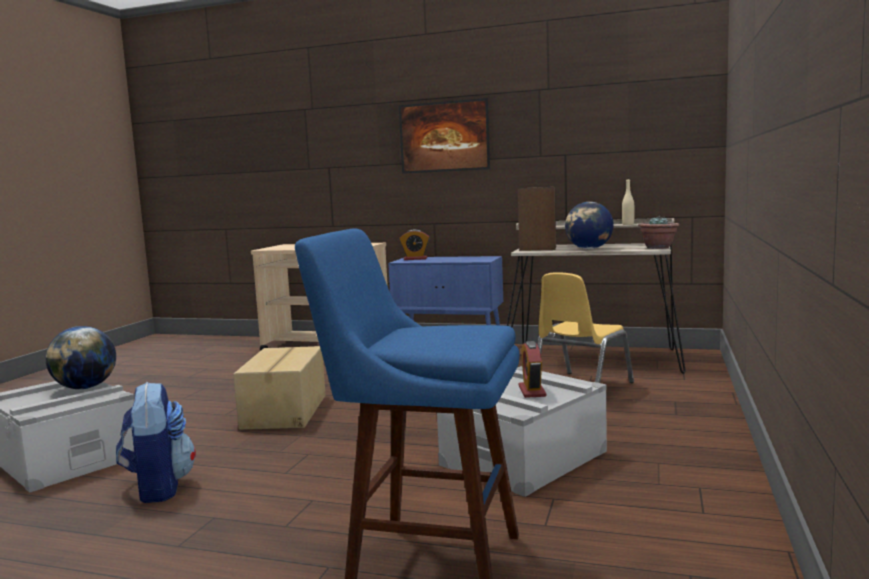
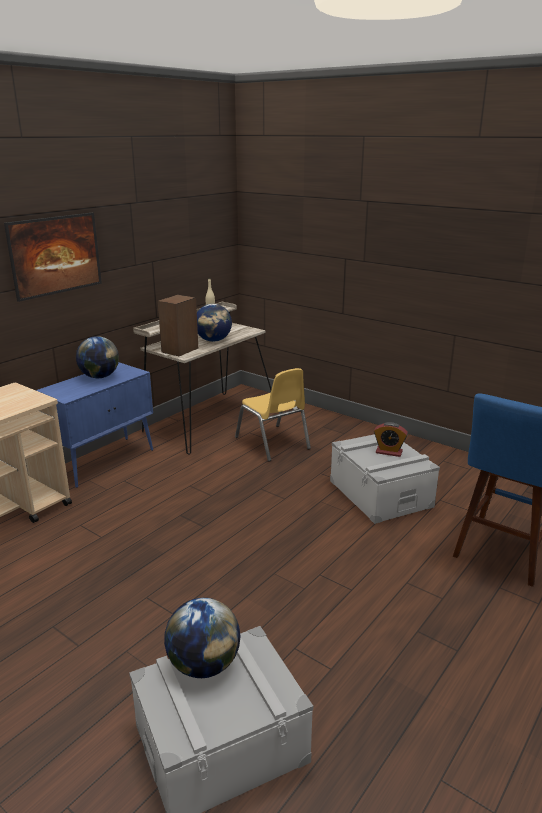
camera: 70 degrees left, 15 degrees up
(158, 487) = (345, 662): backpack -> none
(286, 411) = (201, 574): cardboard box -> none
(415, 259) = (63, 390): alarm clock -> none
(457, 258) = (99, 376): none -> globe
(658, 248) = (246, 328): potted plant -> none

